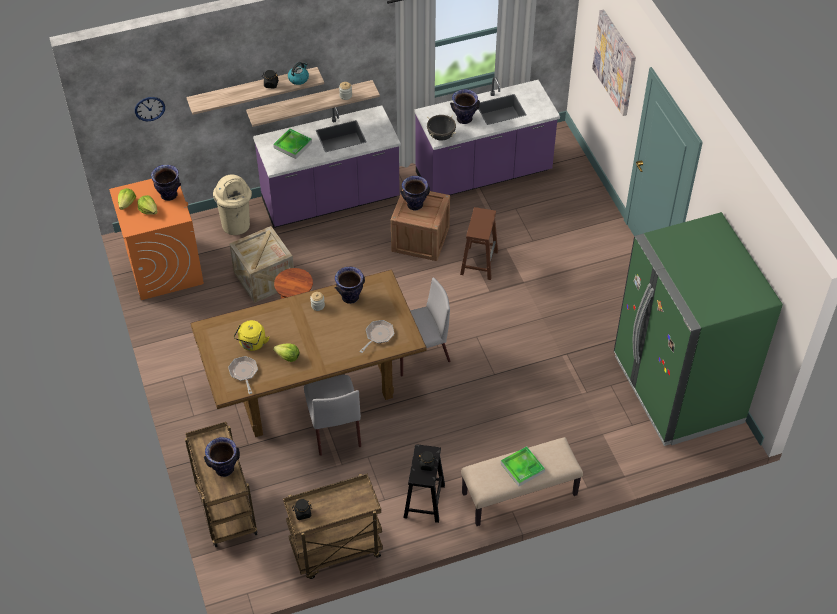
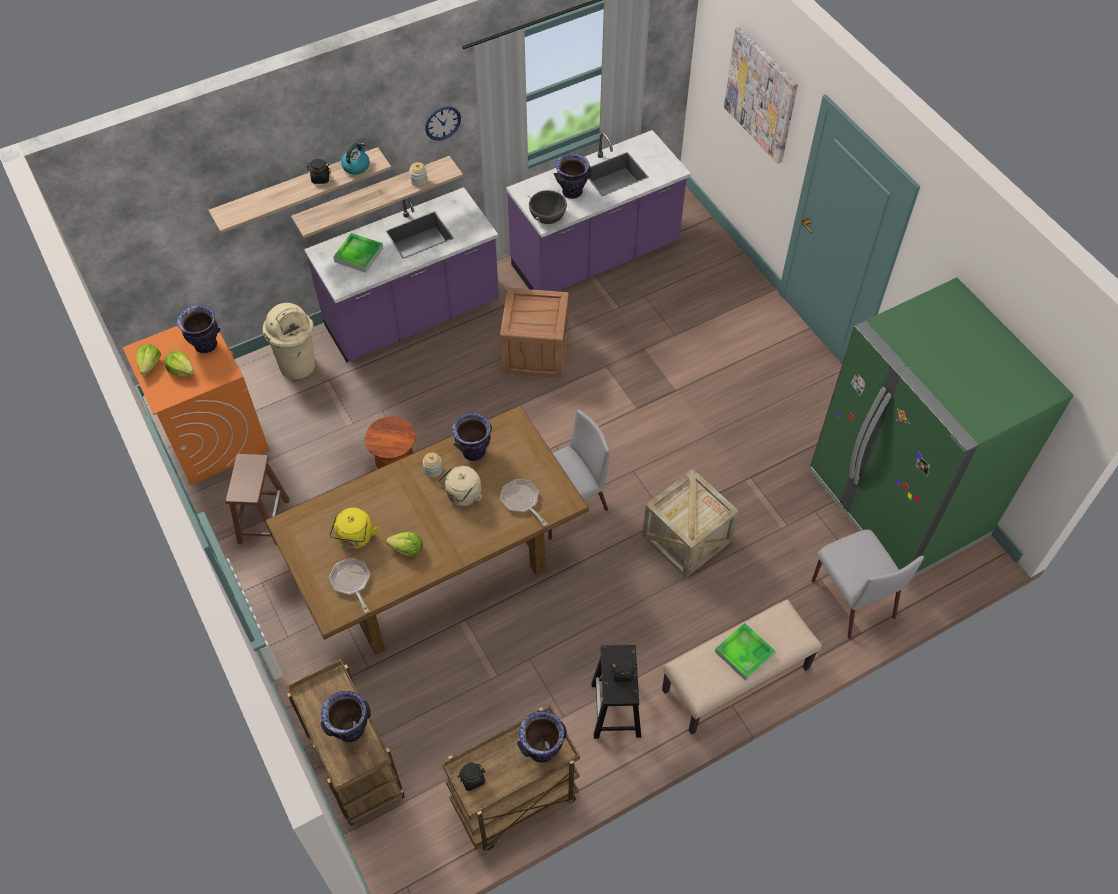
camera: 10 degrees left, 5 degrees up
(149, 108) = (160, 232): wall clock -> wall clock (442, 123)
(264, 278) = (347, 432): crate -> crate (686, 538)
(334, 428) = (477, 625): grey chair -> grey chair (851, 597)
(335, 326) = (462, 496): none -> beige kettle
(378, 336) = (522, 501): frying pan -> frying pan turned 60 degrees counterclockwise
(415, 205) = (526, 311): vase -> vase (542, 749)
(479, 262) = (615, 371): brown stool -> brown stool (264, 520)

